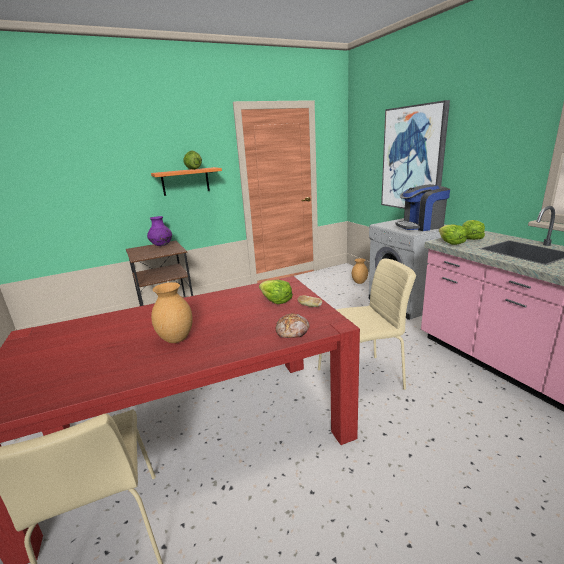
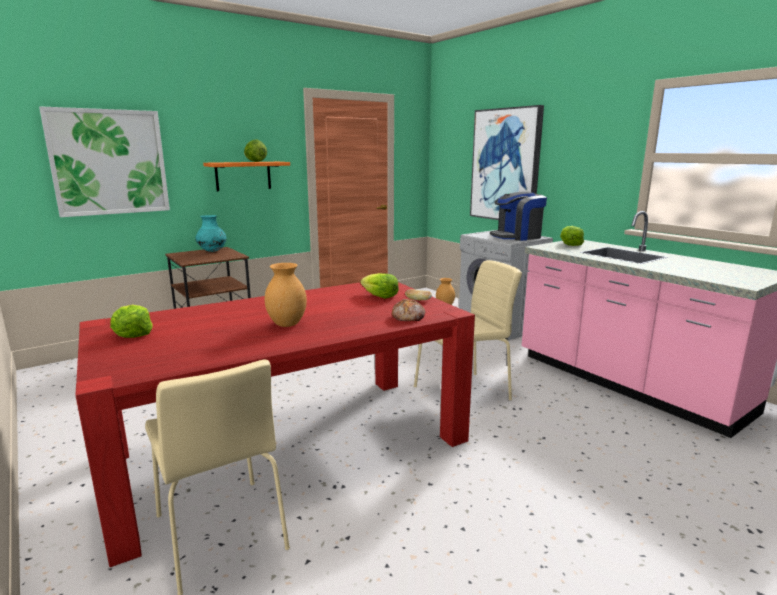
camera: 10 degrees left, 5 degrees down
(73, 178) = (109, 162): none -> picture
(161, 245) = (212, 251): purple vase -> turquoise vase
(450, 243) = (551, 248): lettuce -> lettuce (133, 334)

